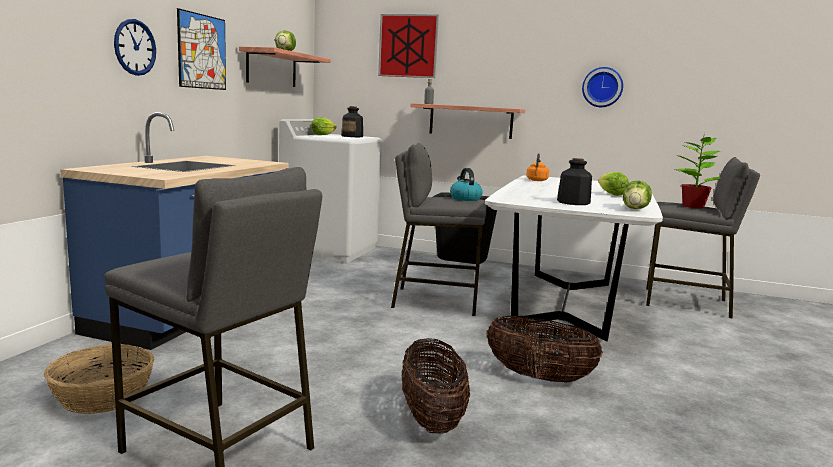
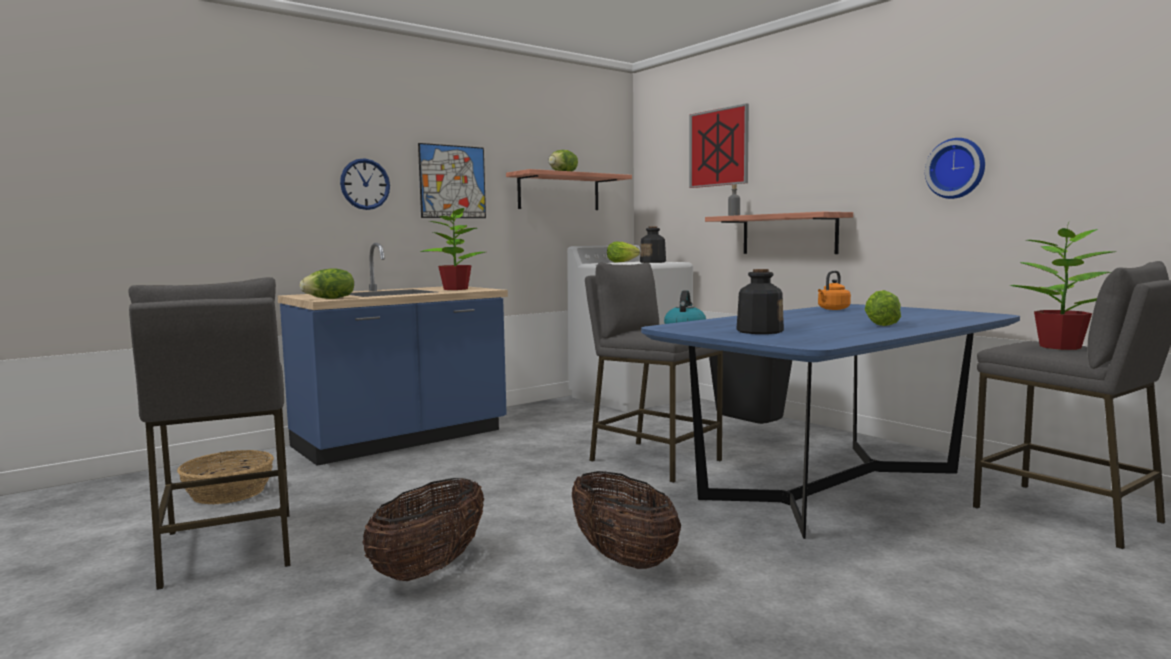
camera: 35 degrees right, 5 degrees down
(234, 161) = (455, 289): none -> potted plant
(564, 303) = (832, 485): white dining table -> blue dining table
(635, 209) = (830, 340): lettuce -> lettuce (330, 298)

